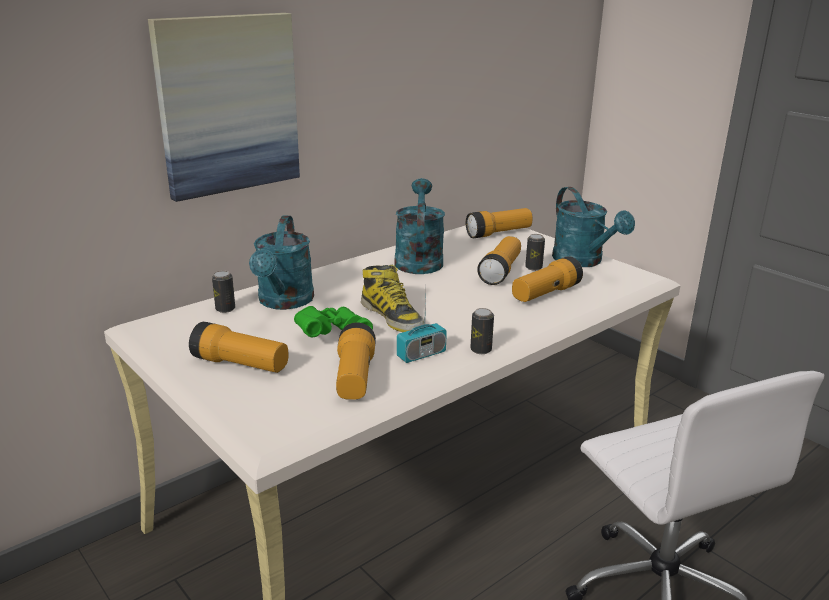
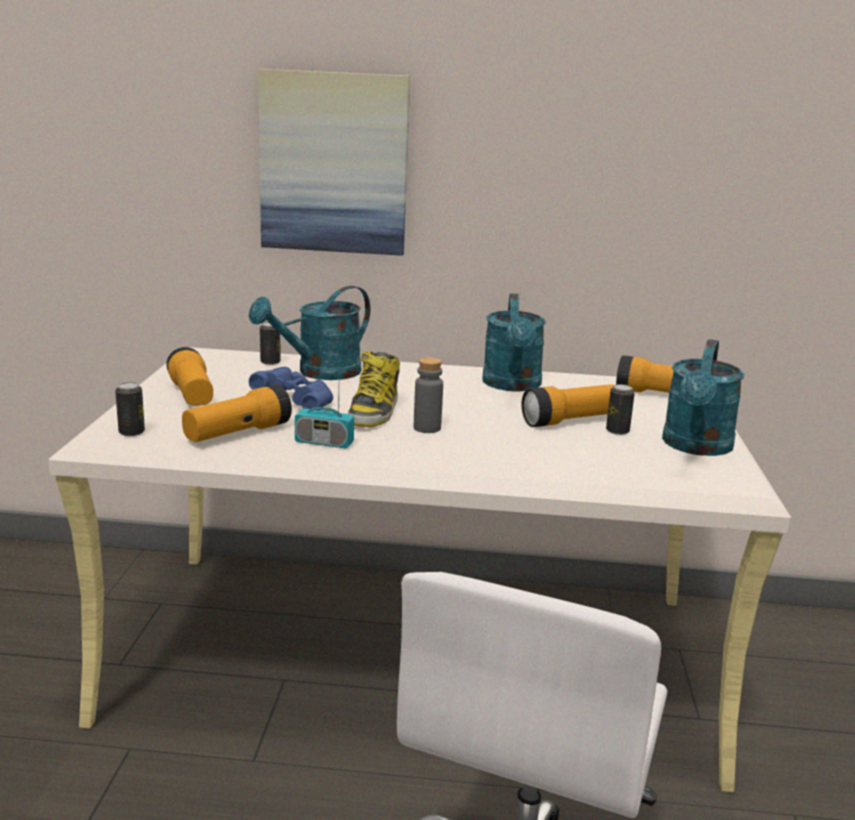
camera: 45 degrees right, 5 degrees down
(331, 334) = (296, 403): green binoculars -> blue binoculars
(418, 259) = (512, 385): turquoise watering can -> turquoise watering can turned 135 degrees clockwise
(448, 313) = (427, 428): none -> grey bottle
(481, 350) = (380, 461): can -> can (131, 432)
(545, 294) = (566, 453): flashlight -> none

